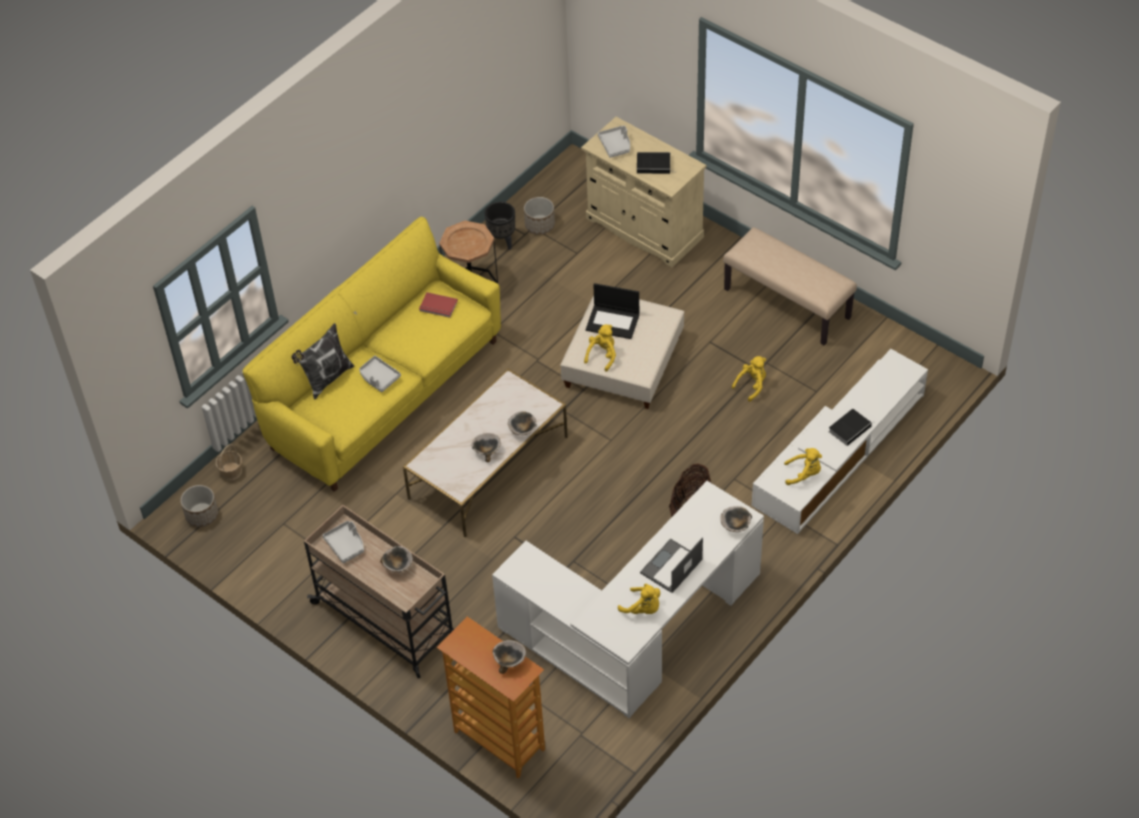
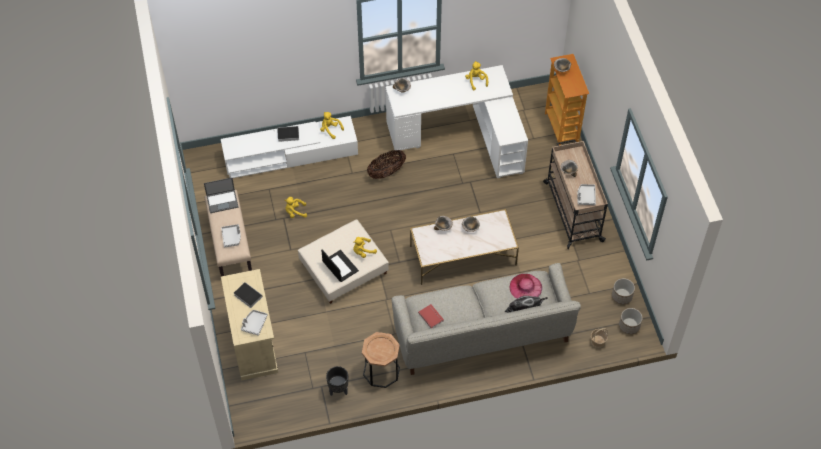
camera: 145 degrees left, 5 degrees up
(348, 405) = (525, 287): none -> pink hat
(379, 378) = (497, 293): grey tray -> grey tray (232, 237)
(385, 393) = (482, 334): yellow sofa -> grey sofa
(540, 225) = (307, 386): planter -> planter (621, 296)
(671, 567) = (447, 90): laptop -> laptop (222, 201)

